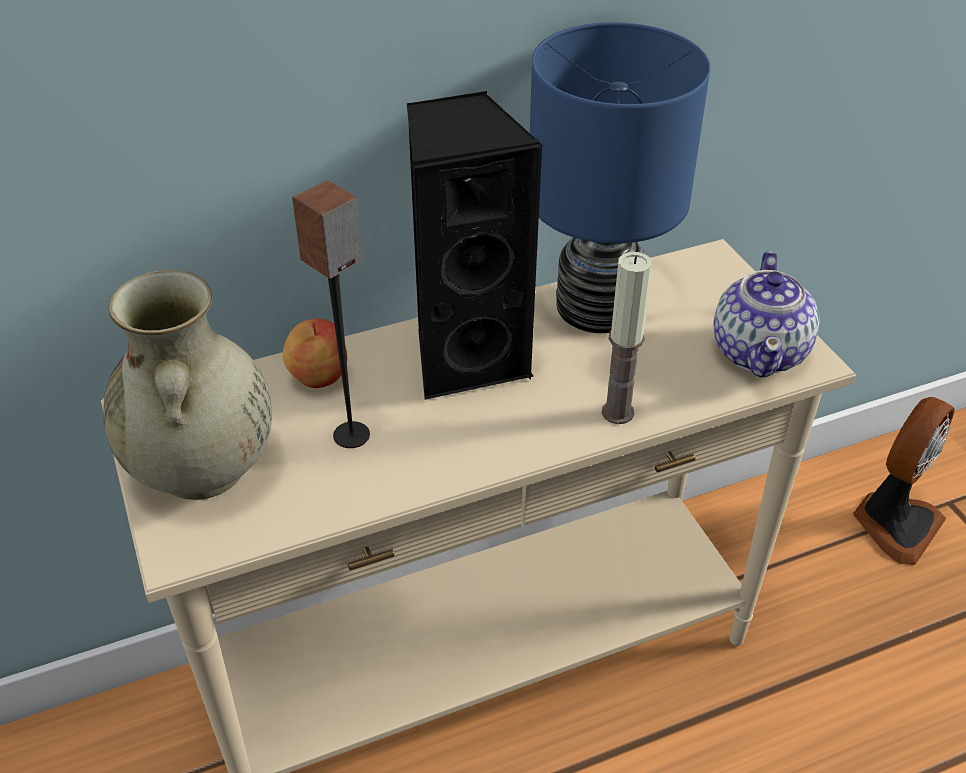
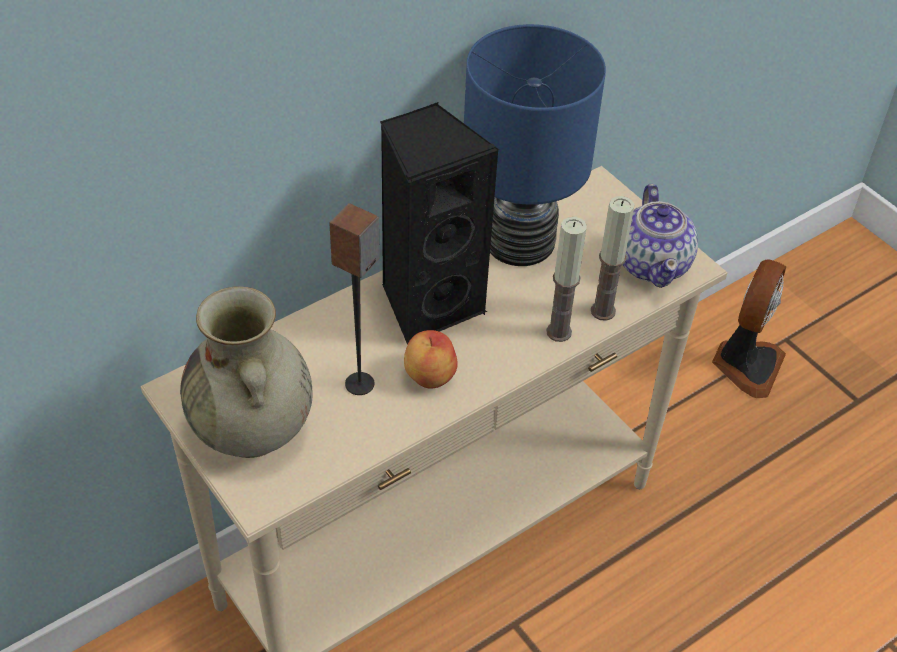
camera: 15 degrees left, 5 degrees up
(318, 375) = (314, 337): apple -> apple (428, 376)
(681, 396) = (603, 311): none -> candle

